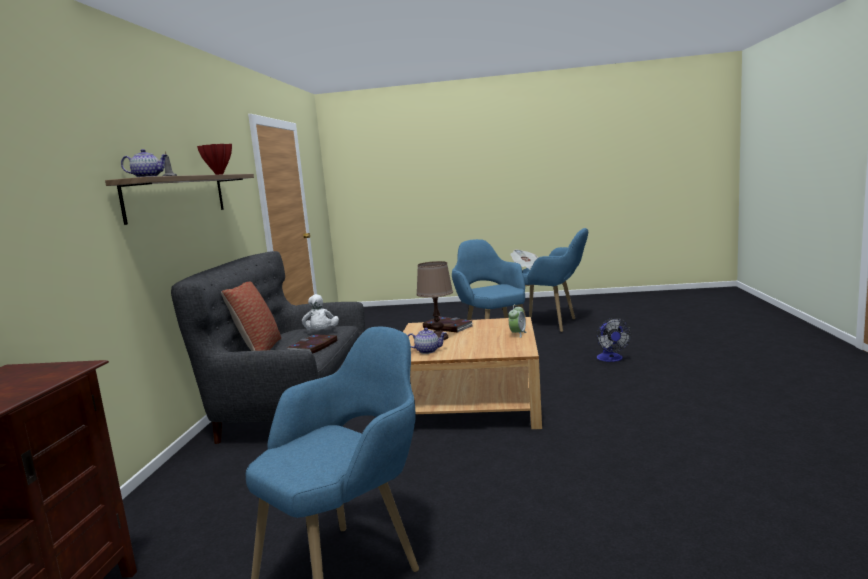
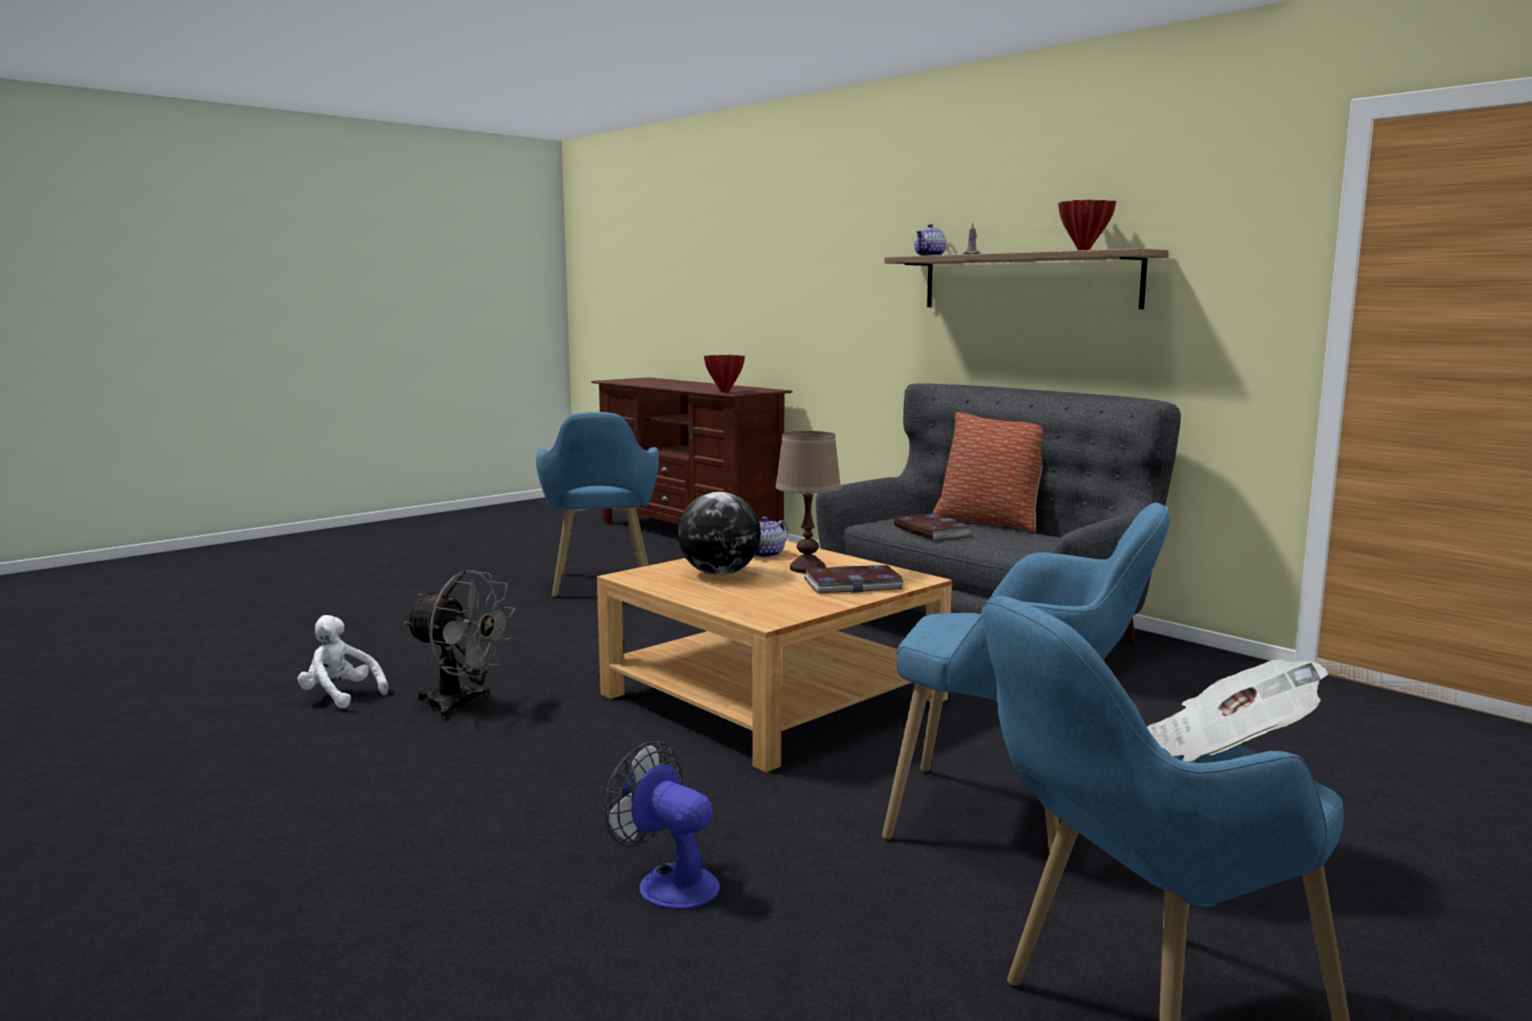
camera: 130 degrees right, 0 degrees up
(64, 372) = (724, 392): none -> red vase
(321, 333) = (1008, 544): white plush toy -> white plush toy (340, 696)
(480, 343) = (720, 574): none -> globe
(518, 334) = (698, 595): alarm clock -> none
(626, 446) = (461, 705): none -> grey fan

